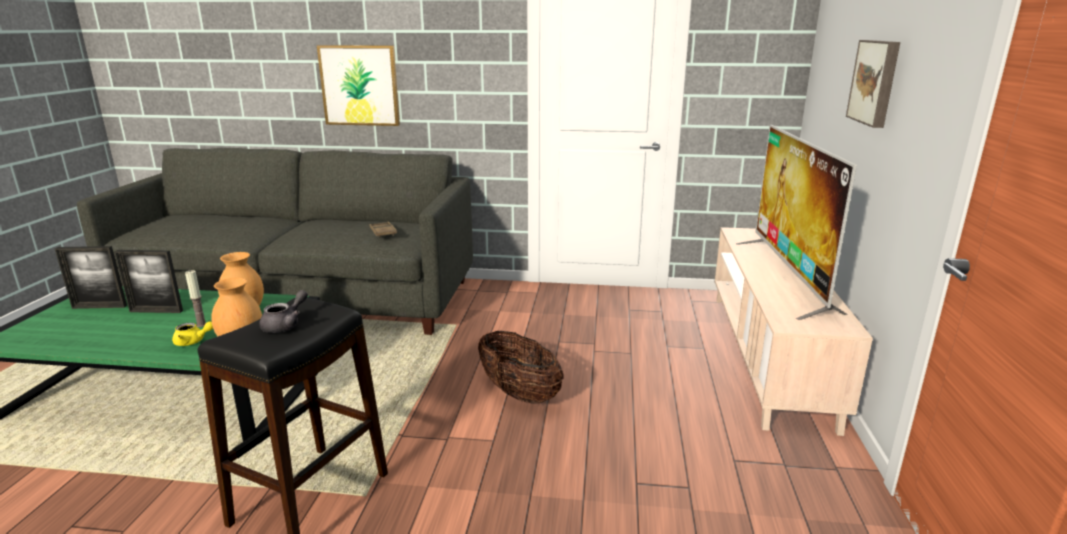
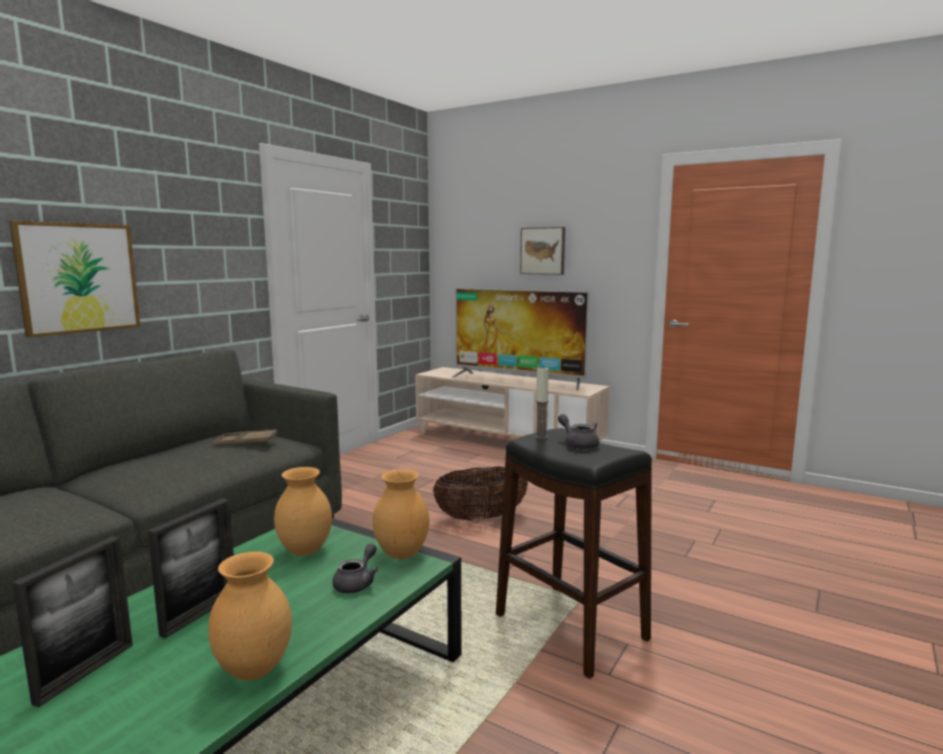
camera: 65 degrees left, 10 degrees down
(87, 343) = (255, 669): none -> brown vase
(193, 342) = (357, 583): yellow teapot -> grey teapot
(201, 324) = (305, 578): candle -> candle (541, 437)

